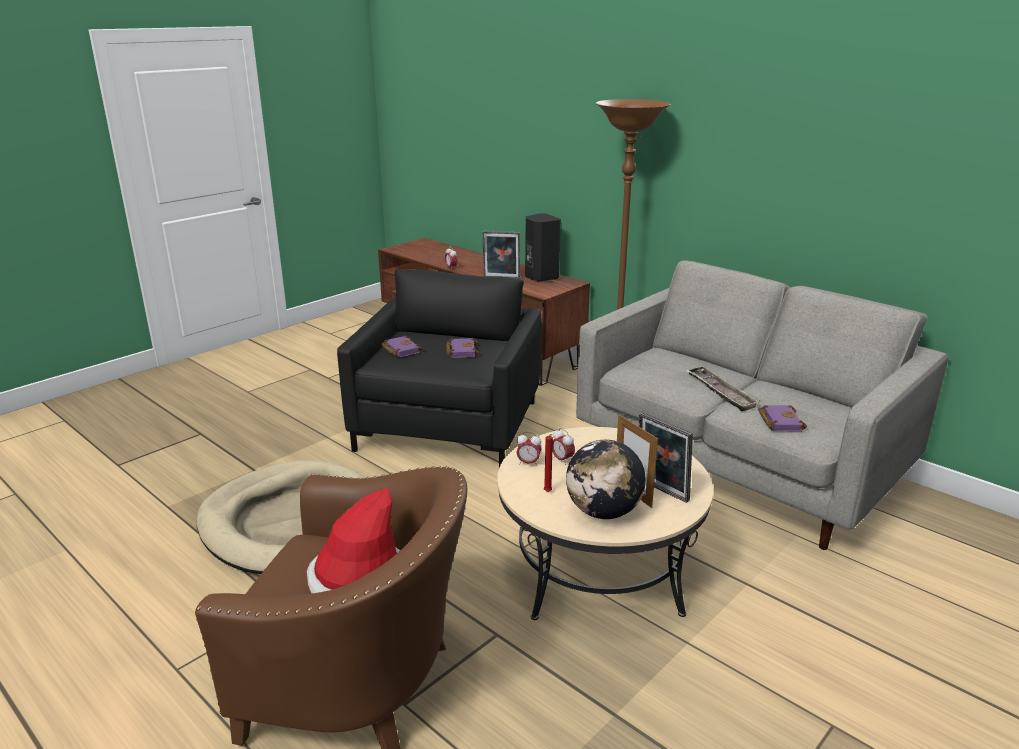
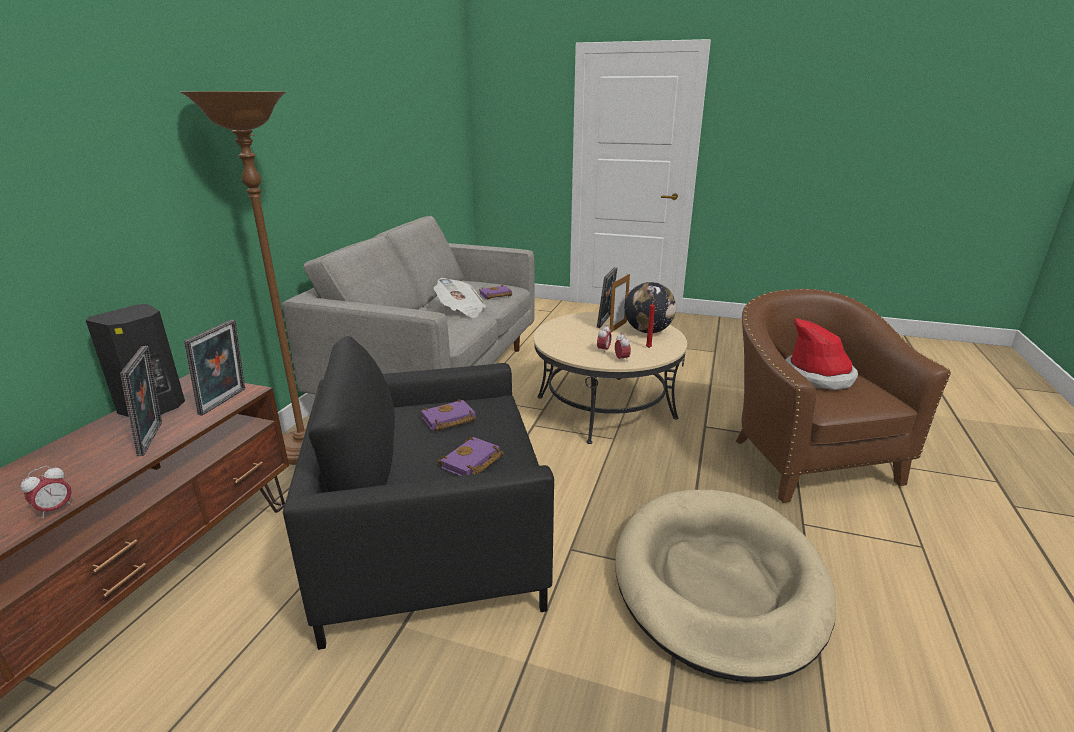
camera: 115 degrees left, 0 degrees up
(532, 290) = (225, 402): none -> picture frame
(720, 392) = (461, 310): tray -> newspaper

